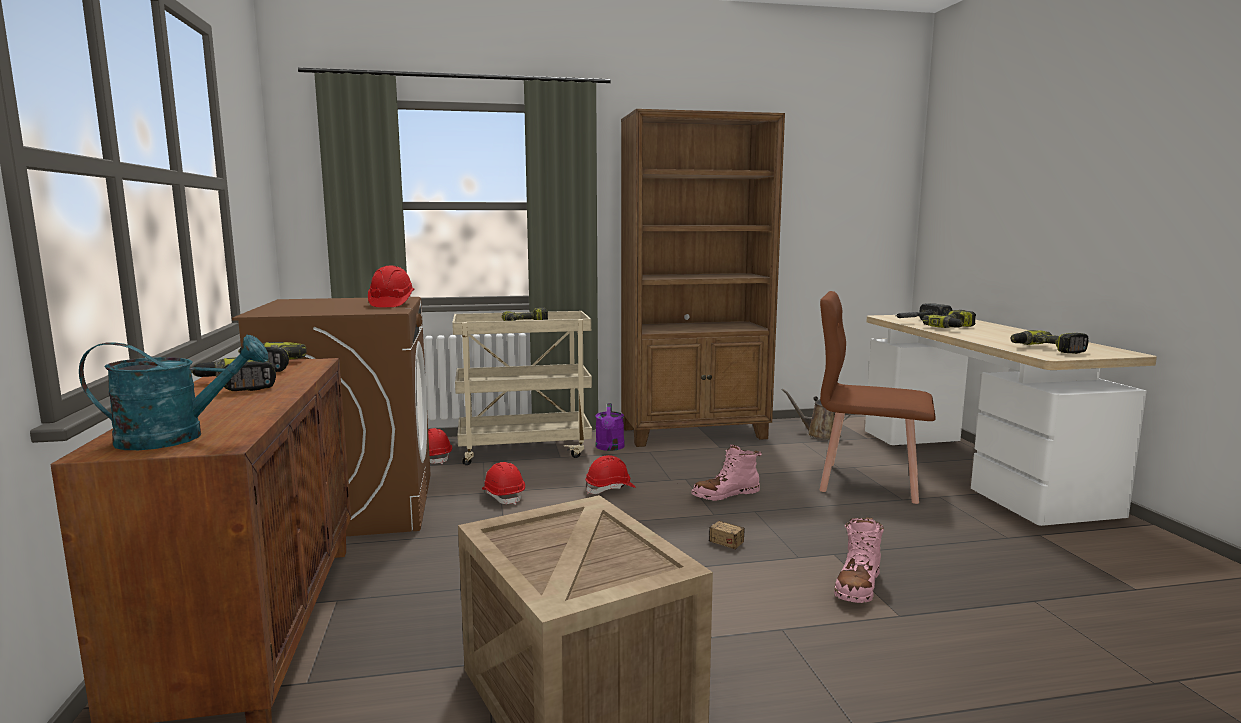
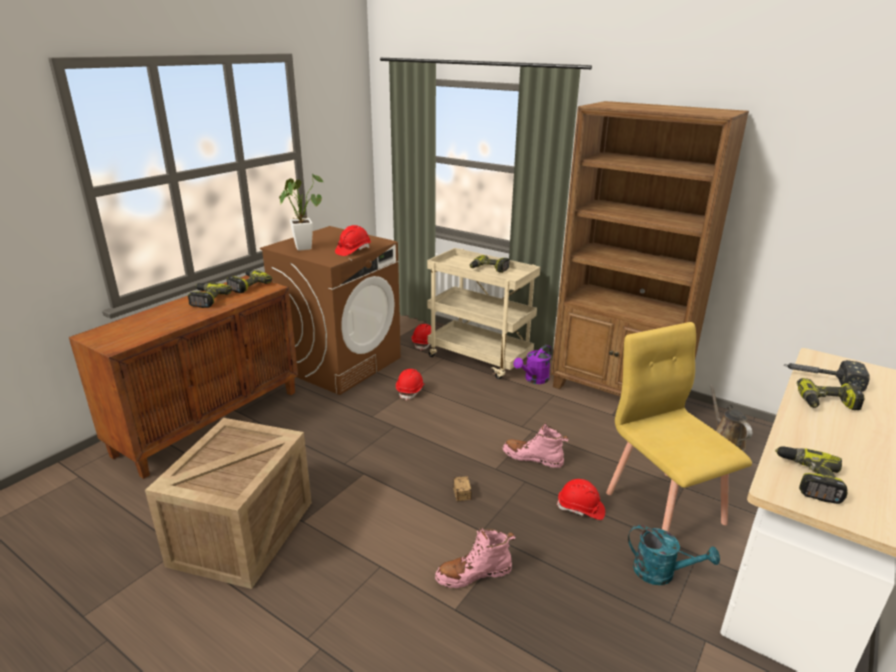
camera: 45 degrees right, 15 degrees up
(177, 437) = (116, 336): turquoise watering can -> turquoise watering can (661, 573)
(304, 310) = (303, 247): none -> potted plant
(610, 489) = (473, 415): red hard hat -> red hard hat (581, 509)
(868, 482) = (664, 506): brown chair -> yellow chair

